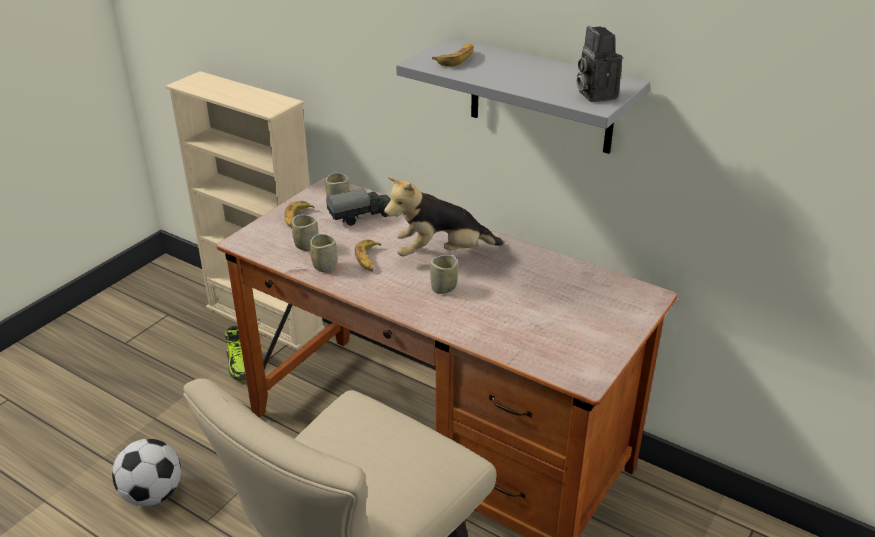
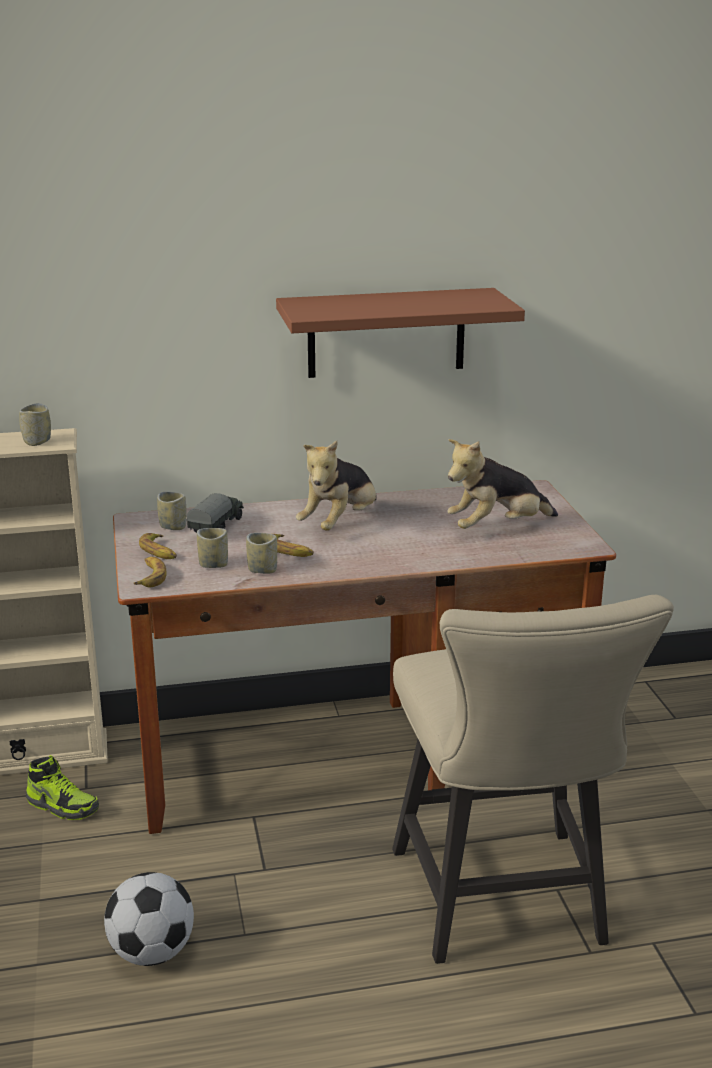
camera: 45 degrees left, 10 degrees down
(443, 288) = (388, 542): cup -> cup (37, 441)
(456, 59) = (328, 307): banana -> banana (150, 576)
(541, 96) = (386, 333): grey shelf -> brown shelf
(545, 319) = (497, 528): none -> plush toy
(594, 94) = (483, 301): camera -> none

